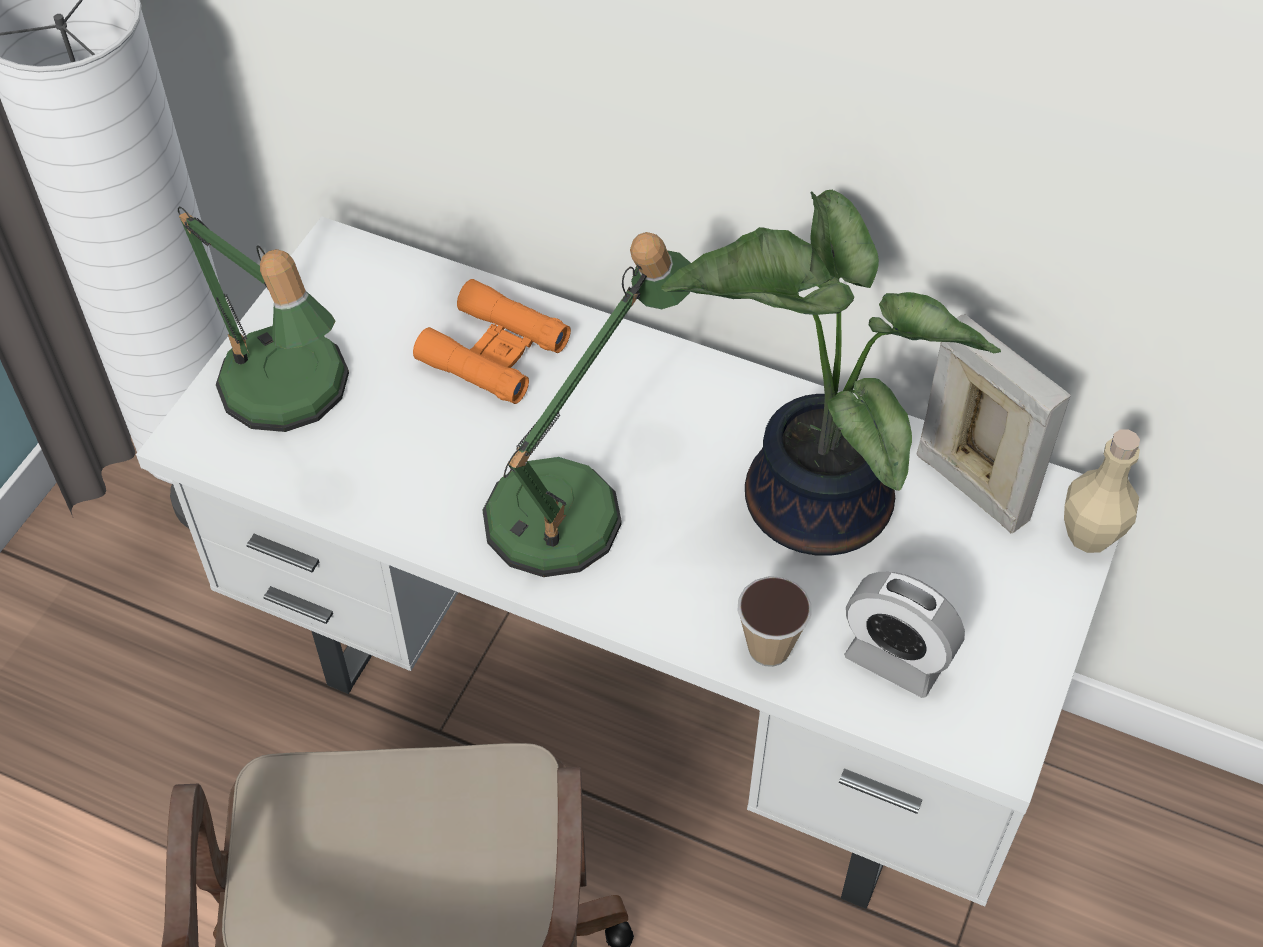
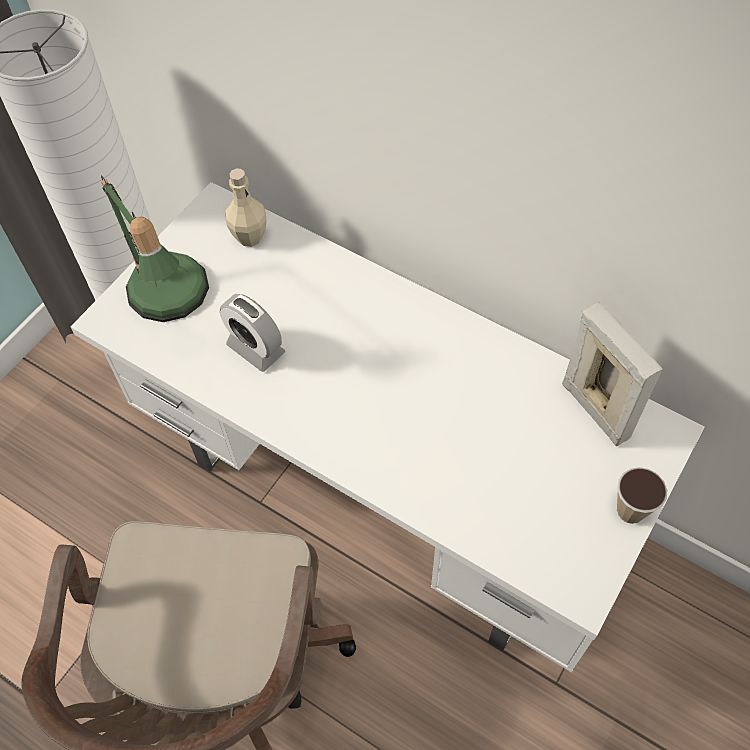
camera: 10 degrees right, 5 degrees up
(494, 352) = (301, 284): orange binoculars -> none
(572, 504) = (333, 391): table lamp -> none
(769, 648) = (443, 505): cup -> cup (630, 510)
(808, 500) = (485, 406): potted plant -> none
(895, 659) = (524, 523): alarm clock -> alarm clock (255, 348)
(1089, 535) = (668, 453): beige bottle -> beige bottle (250, 237)

